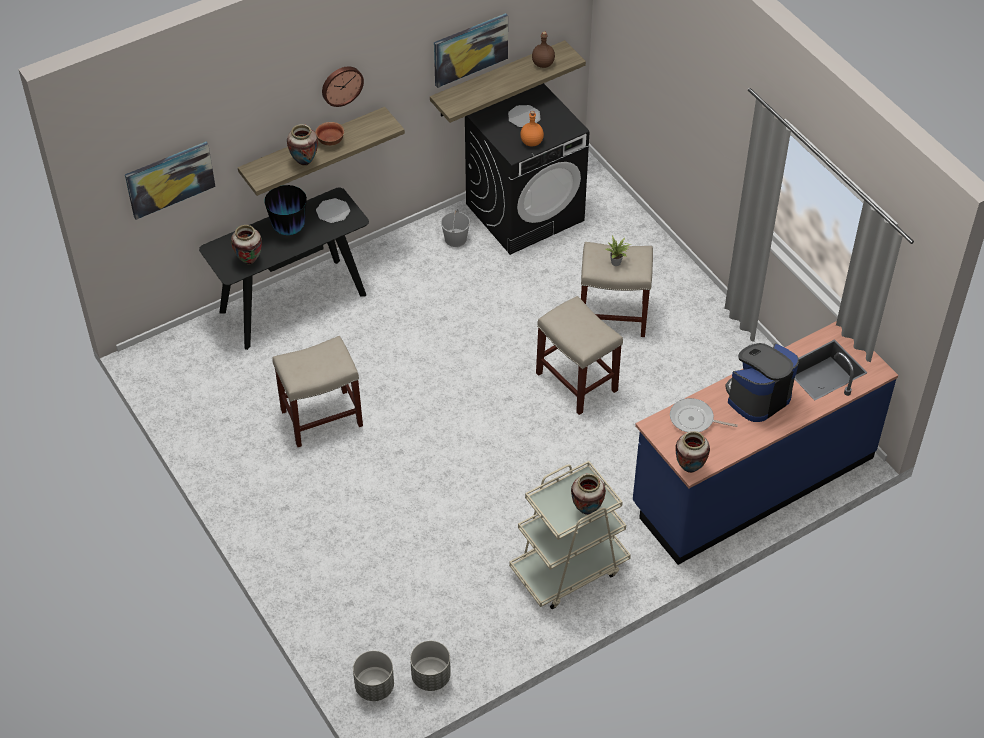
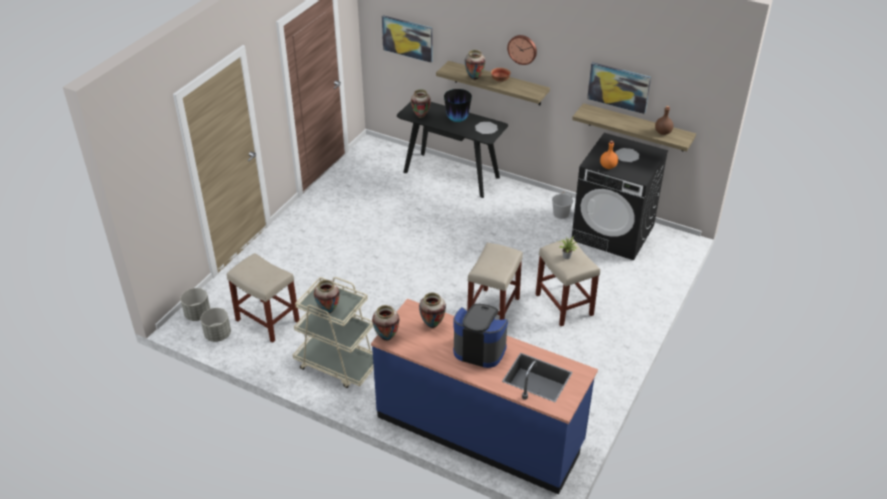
camera: 60 degrees right, 10 degrees down
(320, 418) = (376, 218): beige stool -> beige stool (266, 320)
(694, 419) = (432, 325): frying pan -> vase

